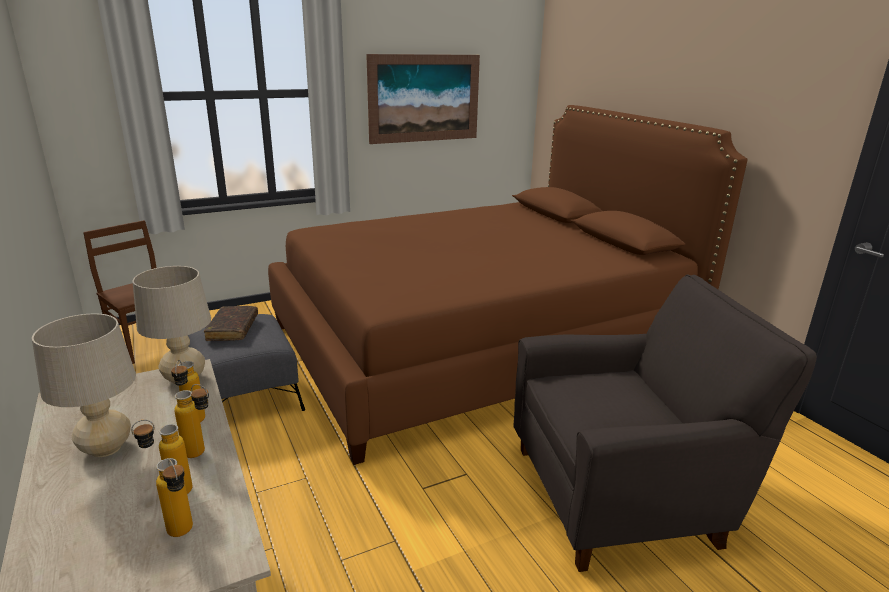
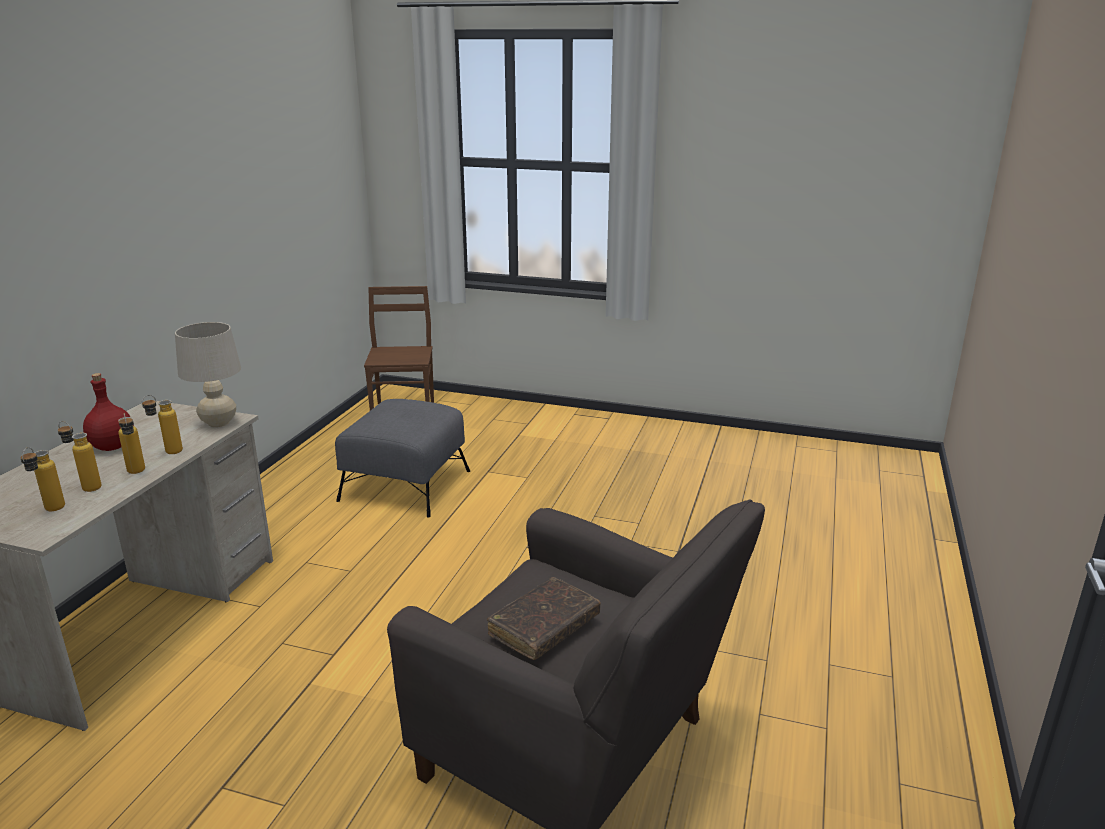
camera: 45 degrees right, 0 degrees up
(106, 448) = (112, 447): beige table lamp -> red bottle
(233, 329) = (401, 410): brown book -> brown book (544, 627)
(424, 98) = (779, 186): picture -> none
(479, 344) = (688, 531): brown bed -> none

